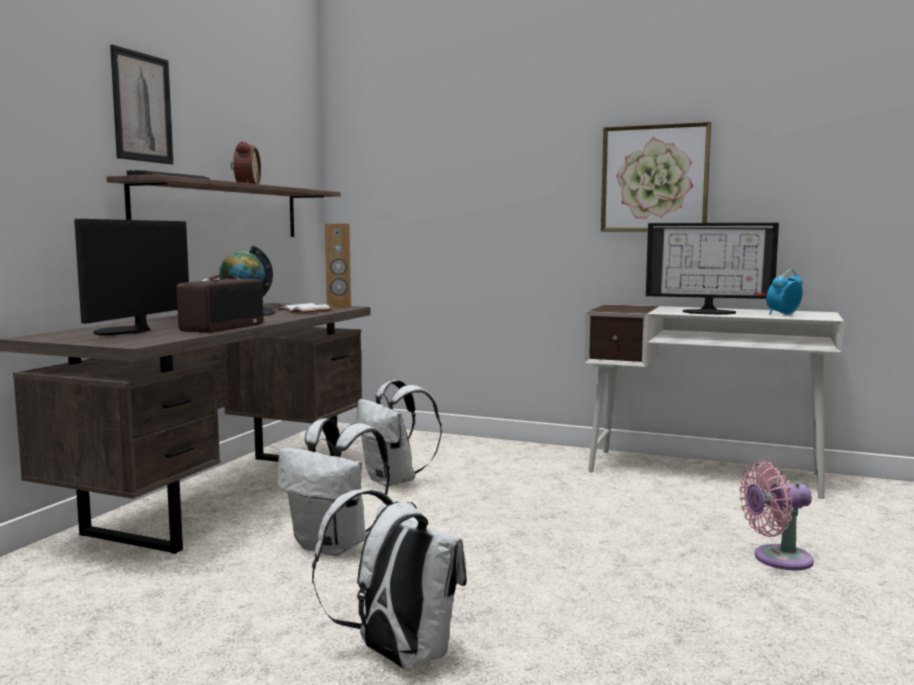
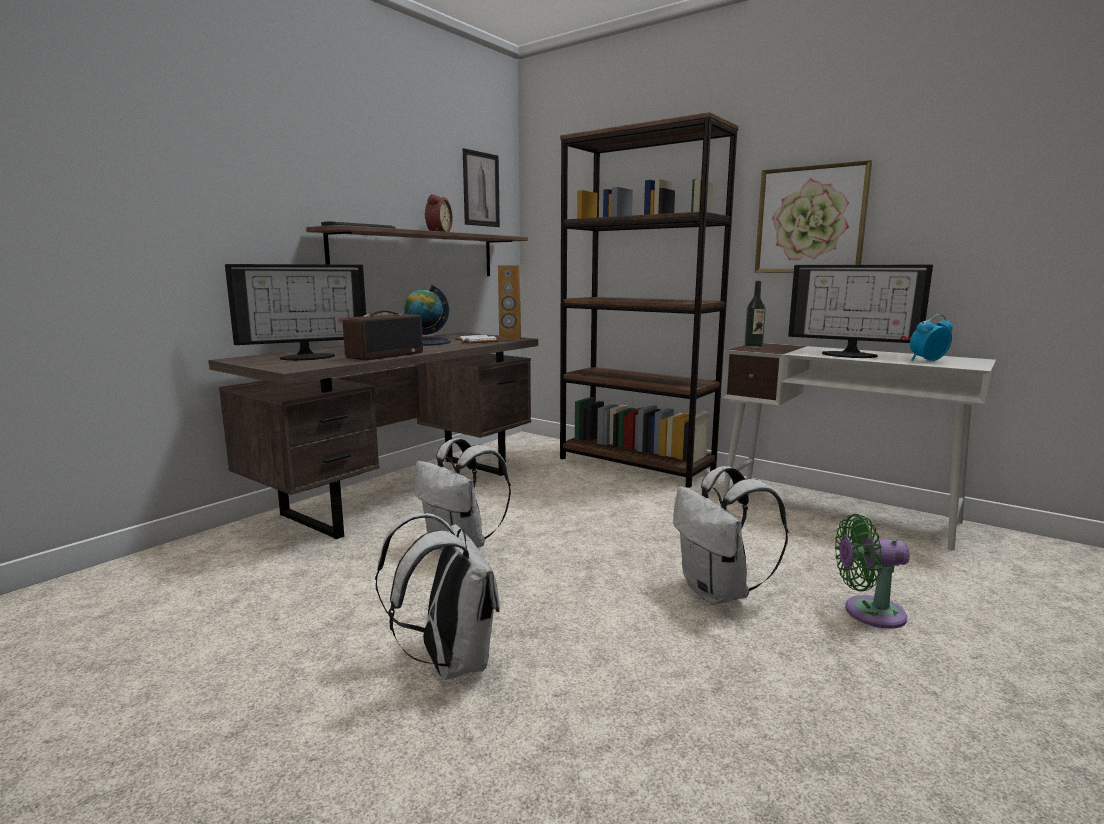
camera: 15 degrees right, 5 degrees up
(127, 331) = (308, 356): monitor -> monitor turned 150 degrees counterclockwise
(142, 107) = (339, 167): picture -> picture (481, 189)
(394, 481) = (544, 491): white backpack -> white backpack (719, 593)
(480, 446) = (636, 464): none -> brown bookcase
(610, 308) = (753, 347): none -> bottle
(777, 559) = (868, 612): pink fan -> green fan

